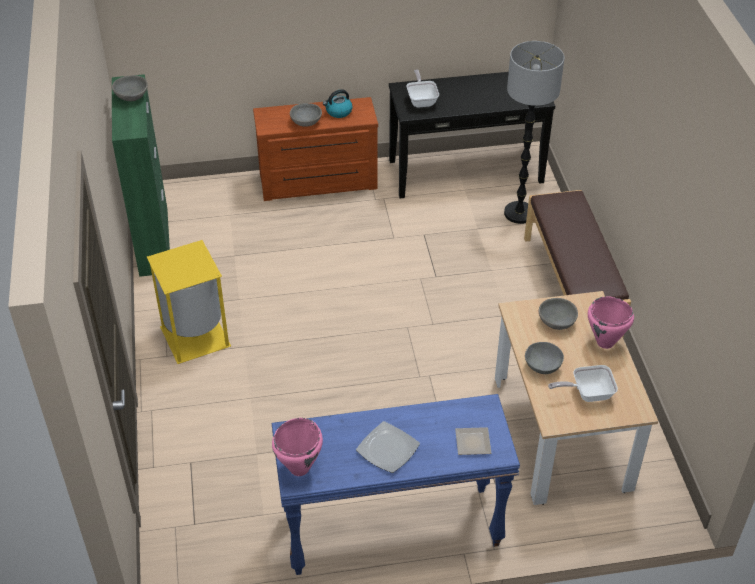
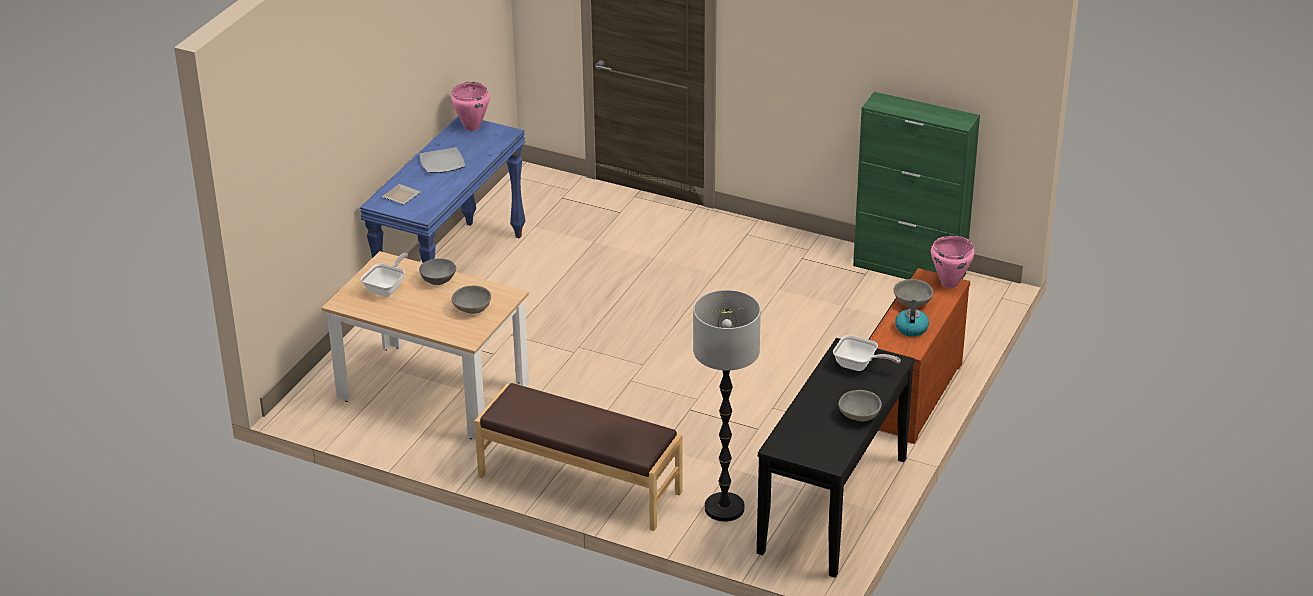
camera: 125 degrees right, 10 degrees down
(131, 97) = (934, 115): grey bowl -> grey bowl (858, 415)
(194, 336) = (755, 253): yellow trash can -> none
(605, 342) = (420, 322): pink cooking pot -> pink cooking pot (949, 283)

